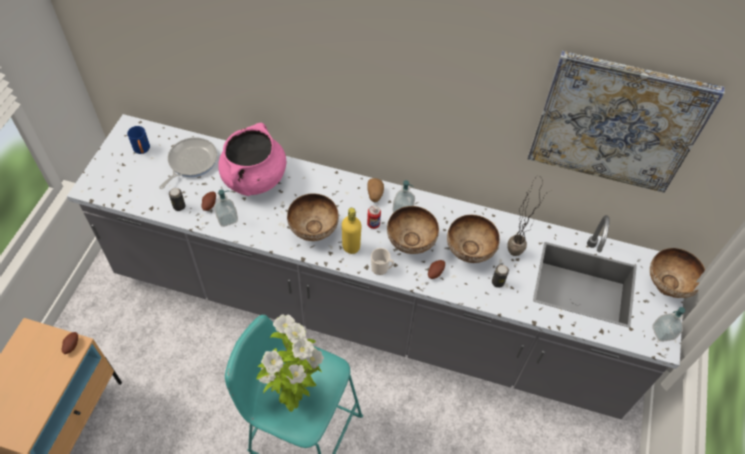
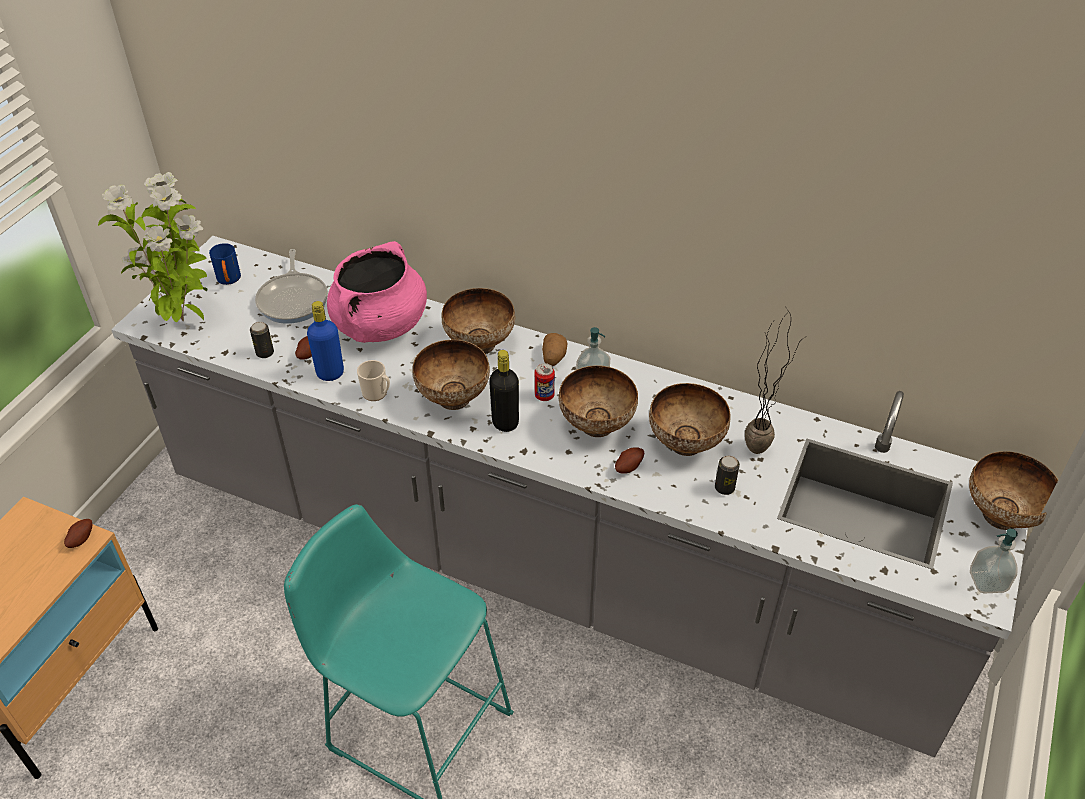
camera: 10 degrees right, 10 degrees down
(191, 162) = (293, 299): frying pan -> frying pan turned 135 degrees clockwise
(227, 219) = (330, 373): soap dispenser -> blue bottle
(293, 394) = (393, 638): potted plant -> potted plant (185, 321)
(325, 187) = (480, 344): none -> bowl
(351, 247) = (505, 423): yellow bottle -> black bottle
(381, 268) = (546, 454): mug -> mug (377, 393)
(617, 123) = (907, 231): picture -> none

